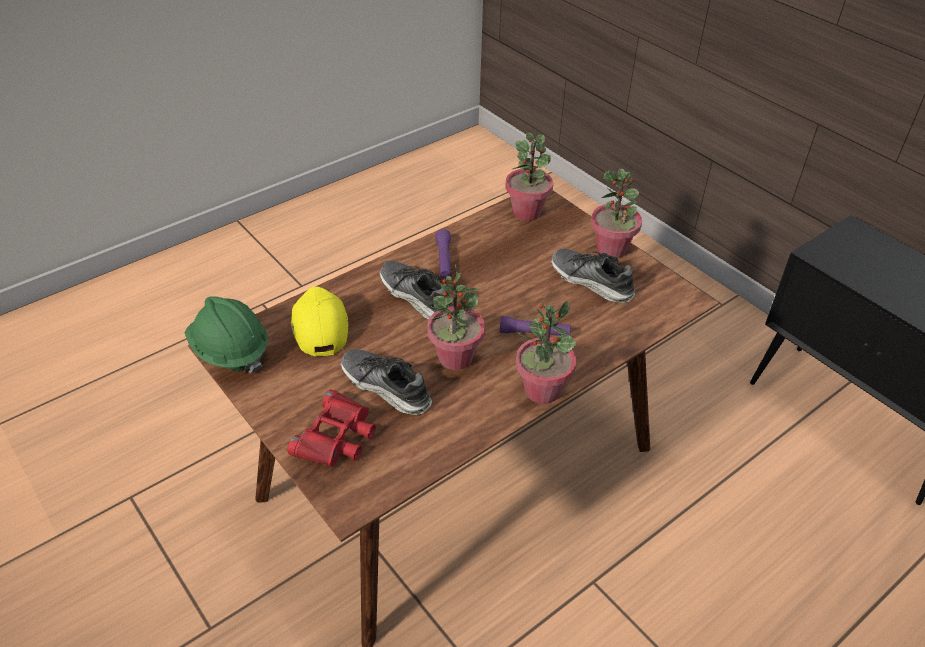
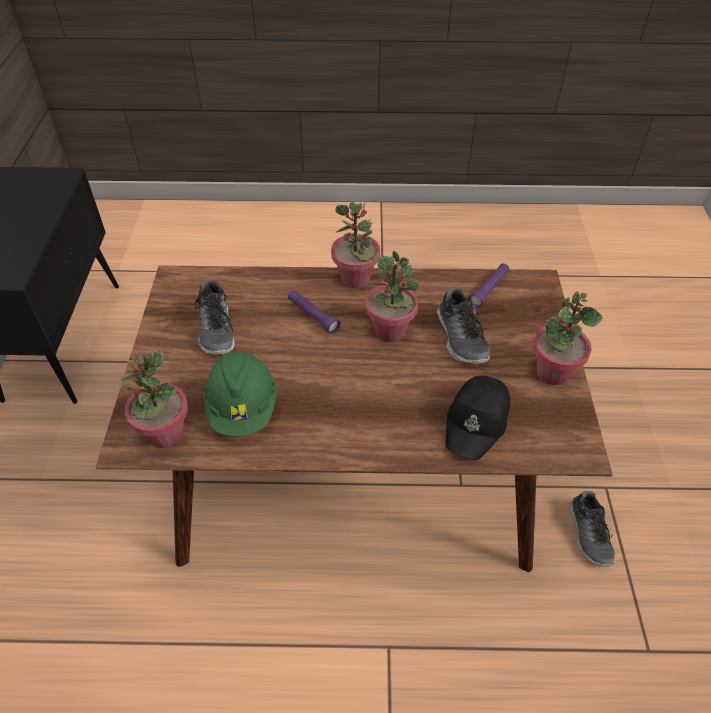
camera: 140 degrees left, 5 degrees up
(230, 351) = (573, 442): green hard hat -> green hard hat (243, 408)
(319, 326) = (477, 421): yellow cap -> black cap
(337, 437) = (522, 324): red binoculars -> none
(416, 297) = (369, 400): shoe -> shoe (589, 534)
(444, 260) = (306, 425): purple flashlight -> purple flashlight (488, 290)
(611, 250) = (158, 346): potted plant -> potted plant (552, 372)

